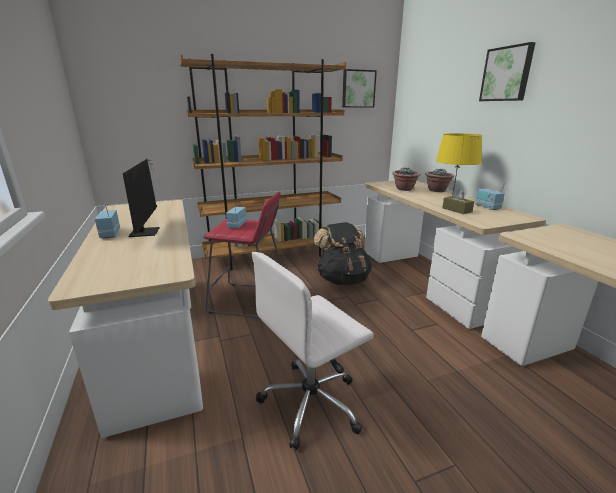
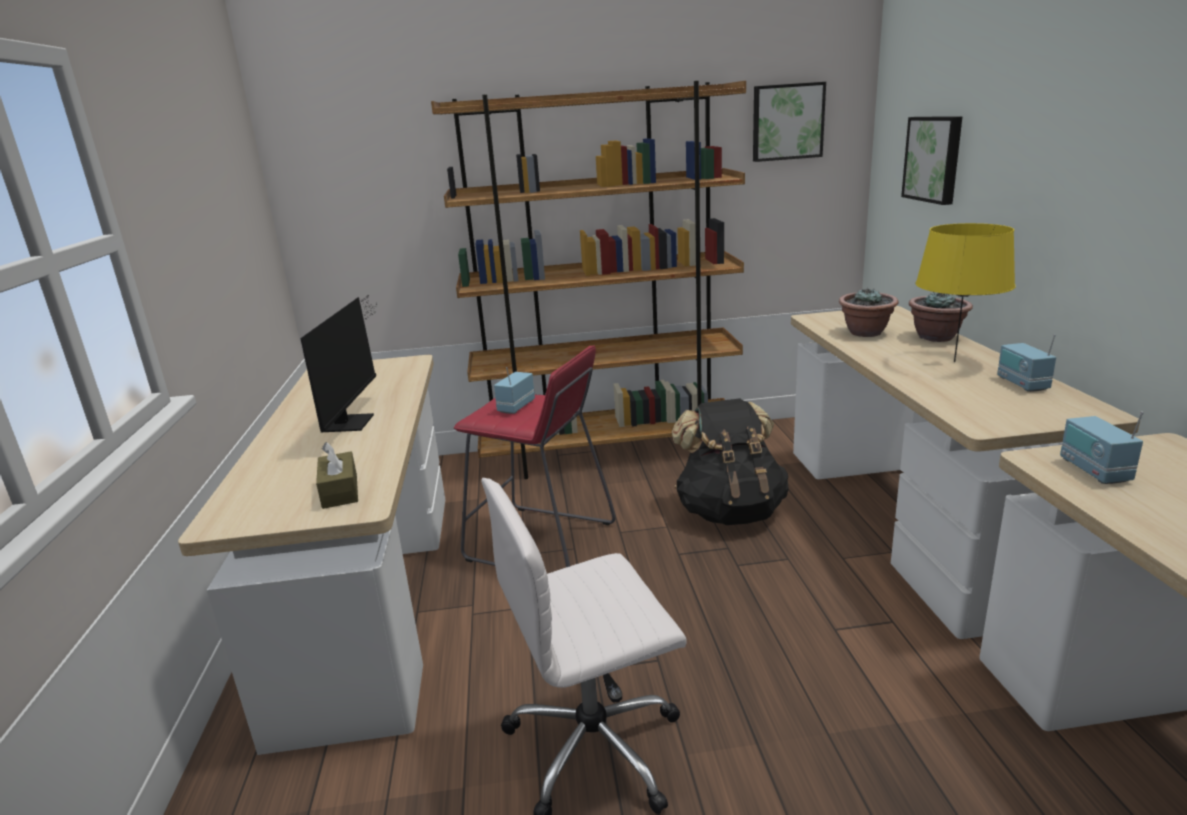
camera: 15 degrees right, 0 degrees up
(110, 234) = (296, 425): radio -> radio (1093, 470)
(457, 210) = (946, 390): brown tissue box -> brown tissue box (340, 491)
(507, 74) = (1071, 100): picture -> picture (934, 159)

